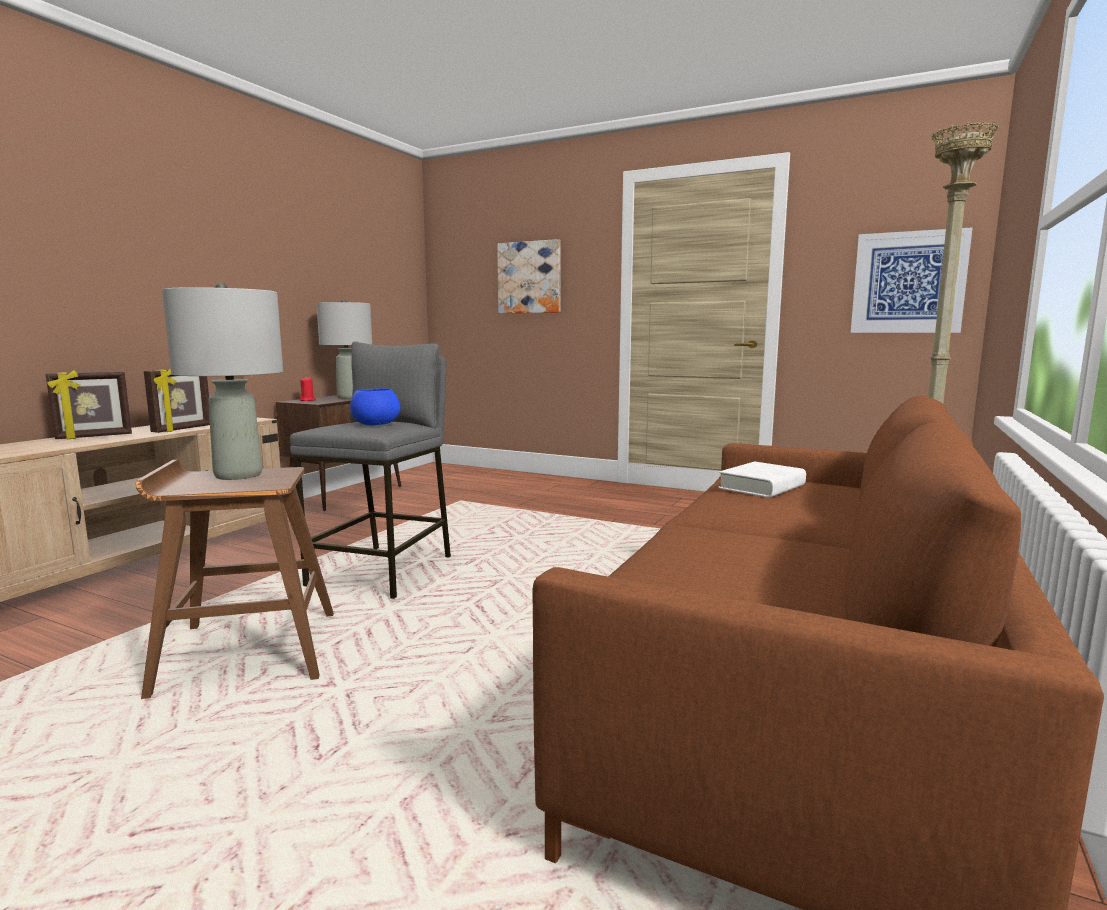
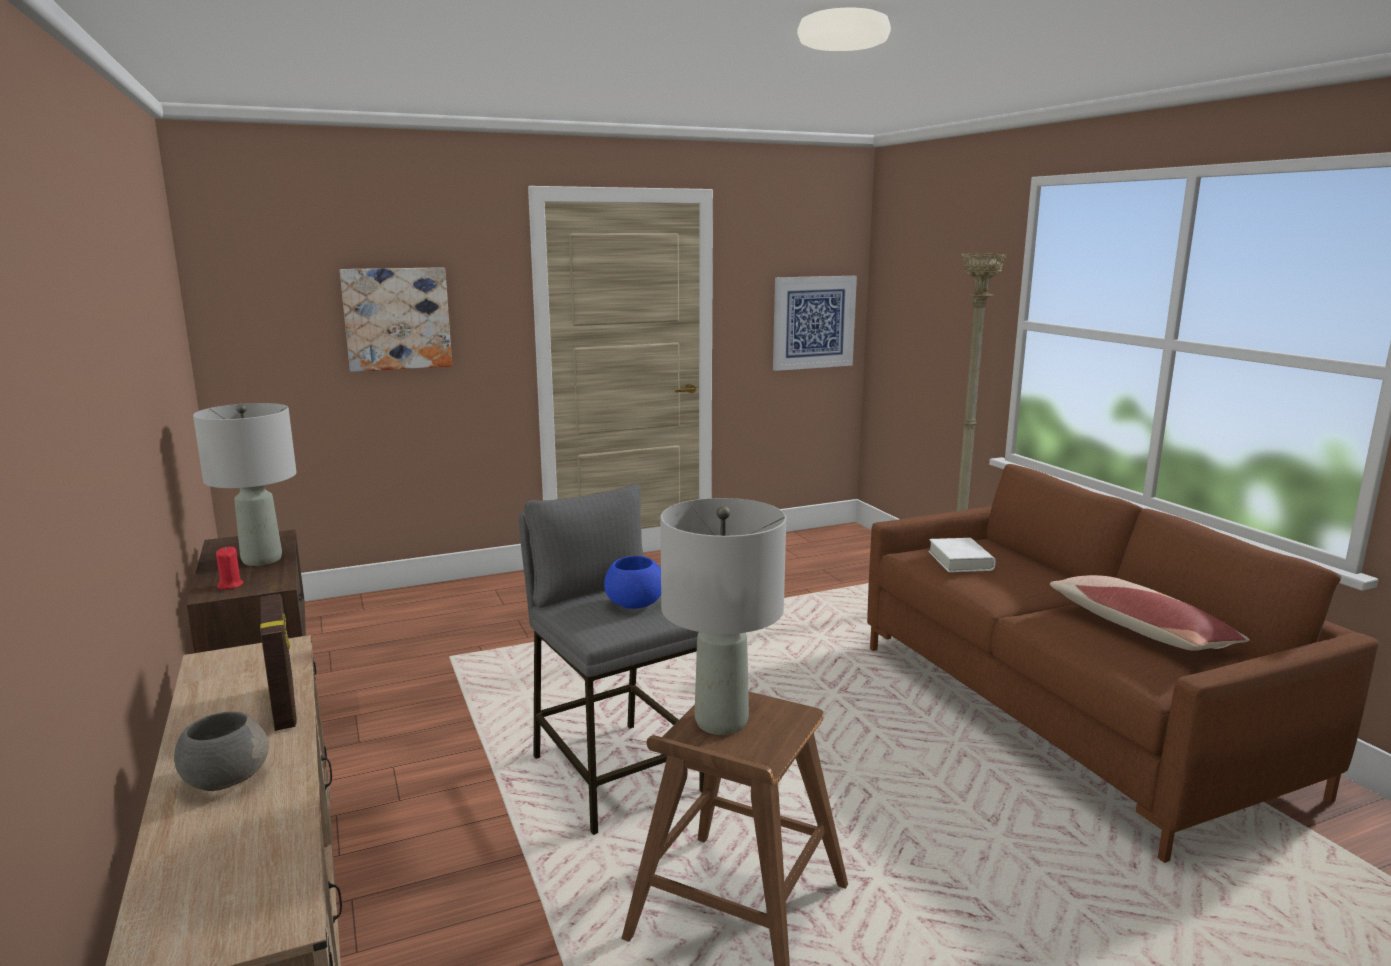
camera: 50 degrees left, 5 degrees up
(94, 437) = (225, 779): picture frame -> grey bowl
(763, 566) = (1139, 629): none -> pillow

